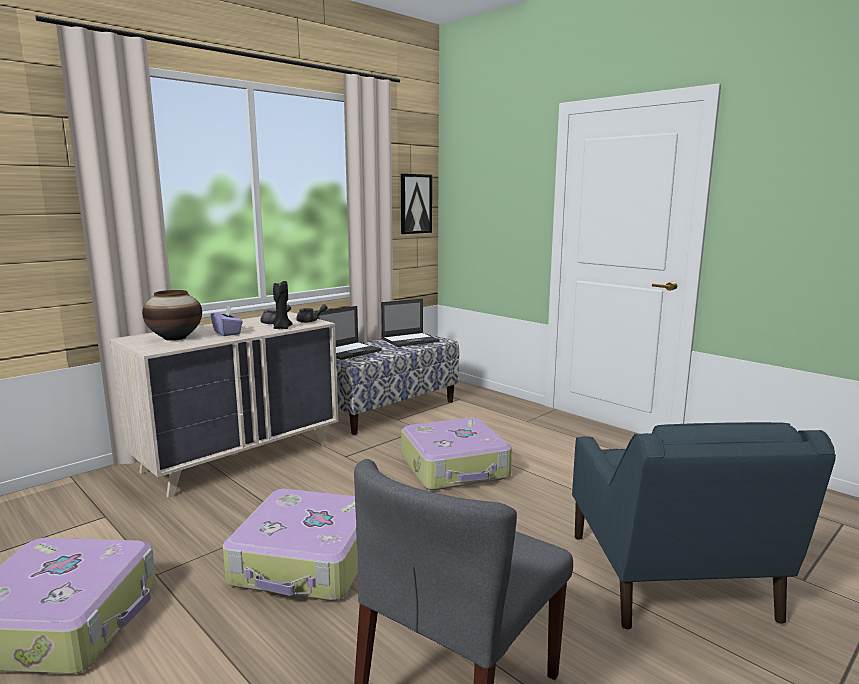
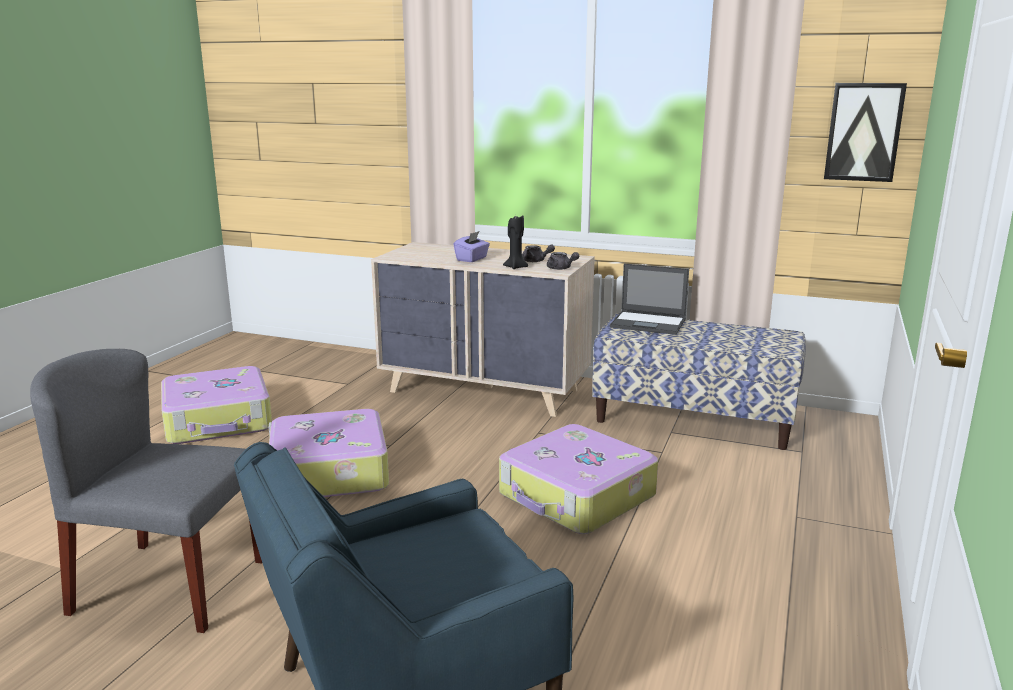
camera: 65 degrees right, 5 degrees up
(175, 338) = (434, 252): vase -> none
(410, 340) = (752, 337): laptop -> none

